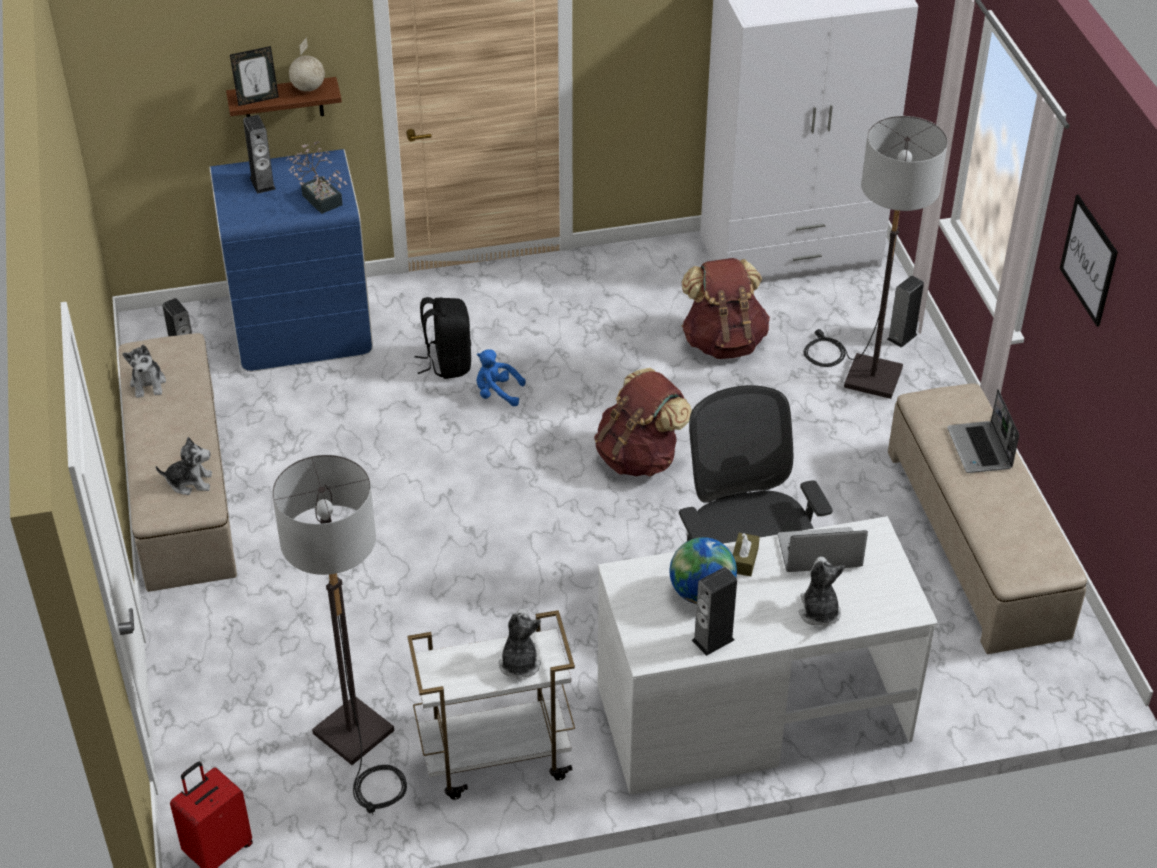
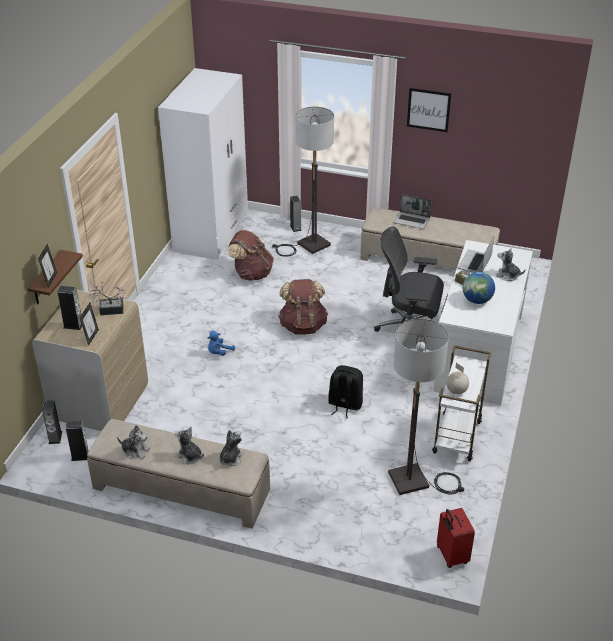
camera: 60 degrees left, 5 degrees down
(248, 210) = (91, 337): none -> picture frame
(301, 325) = (99, 402): blue dresser -> beige dresser
(308, 88) = (61, 261): globe -> globe (456, 391)
(447, 363) = (181, 361): black backpack -> black backpack (344, 405)
(519, 663) = (468, 373): plush toy -> plush toy (189, 456)
(713, 640) = (506, 307): speaker -> speaker (55, 437)

